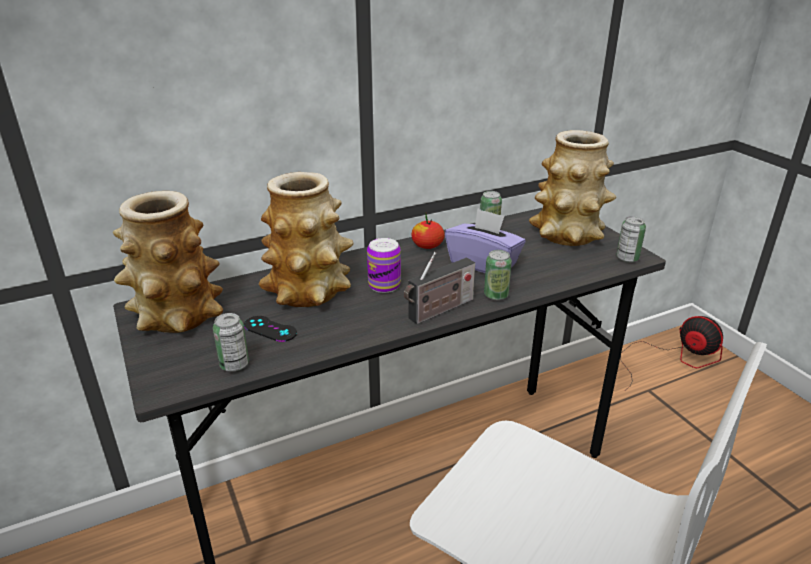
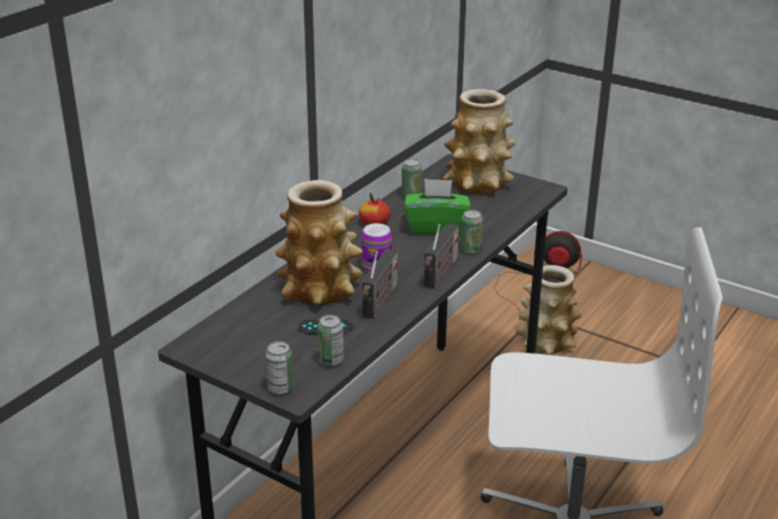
camera: 30 degrees left, 0 degrees up
(177, 315) = (231, 341): vase -> vase (546, 342)
(348, 321) = (380, 302): none -> radio
(483, 264) = (436, 227): purple tissue box -> green tissue box
(627, 258) = (539, 192): can -> can (280, 388)

